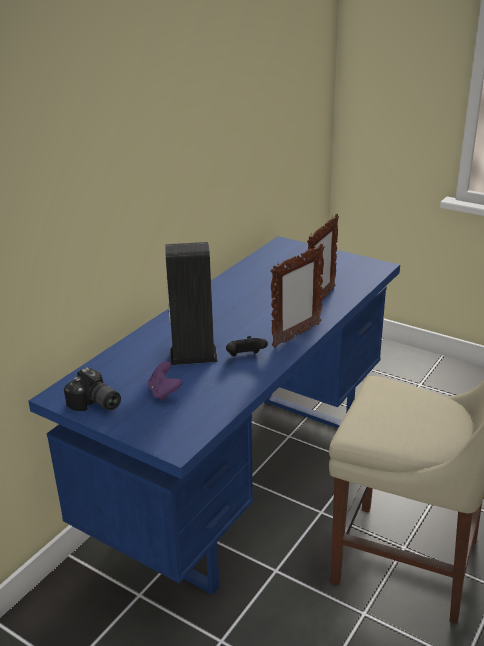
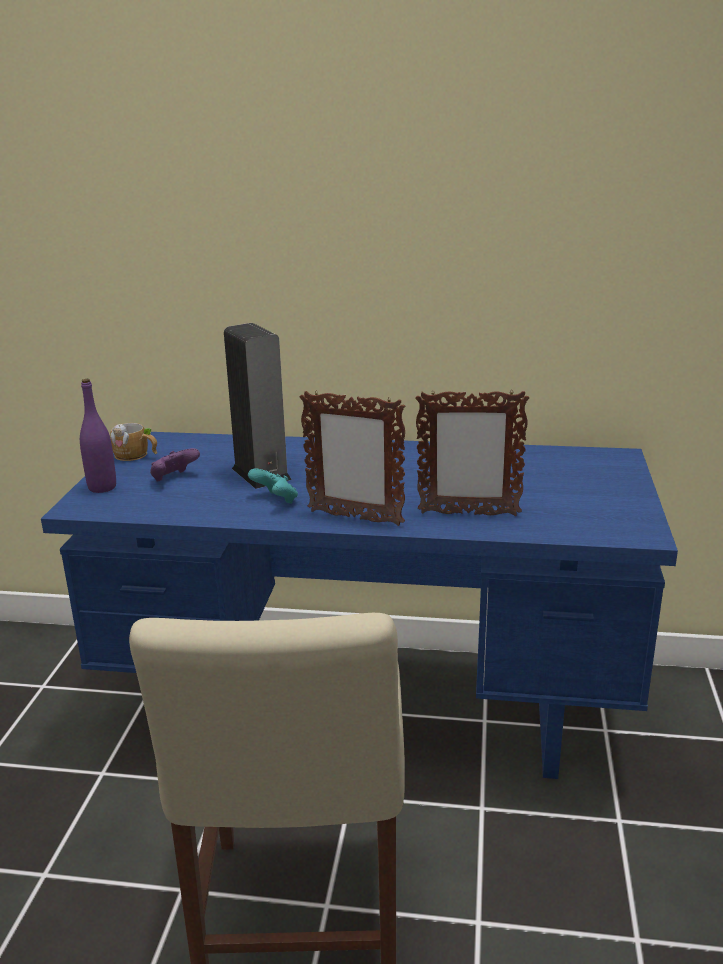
camera: 65 degrees right, 5 degrees down
(95, 404) = (136, 456): camera -> mug
(147, 429) = (102, 487): none -> purple bottle
(245, 357) = (276, 500): black game controller -> turquoise game controller

